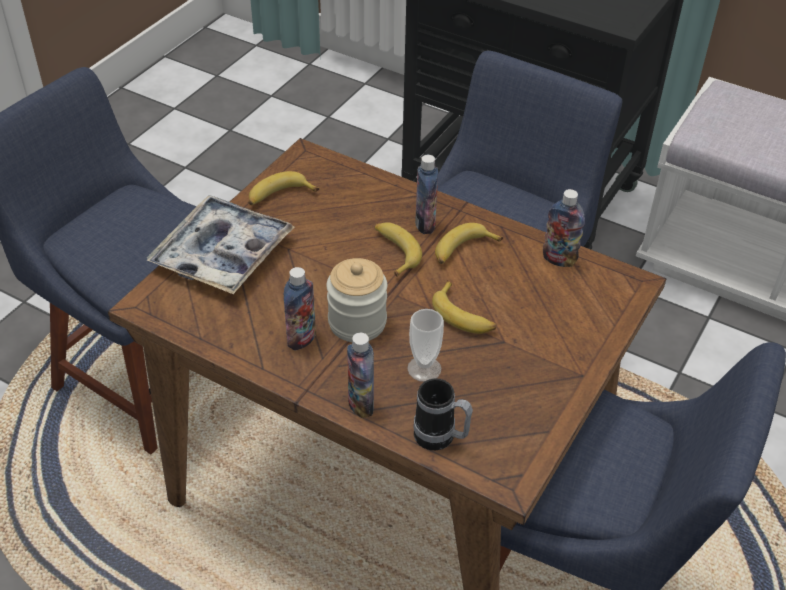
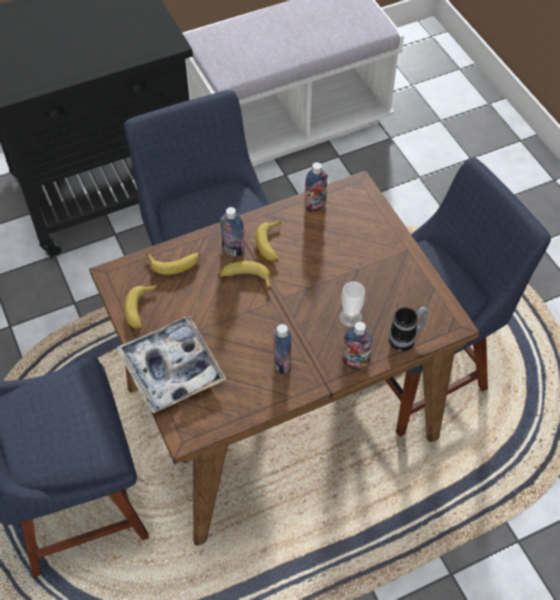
camera: 55 degrees left, 10 degrees up
(357, 322) = (290, 329): jar -> none
(463, 315) = (324, 275): banana -> banana (175, 263)

